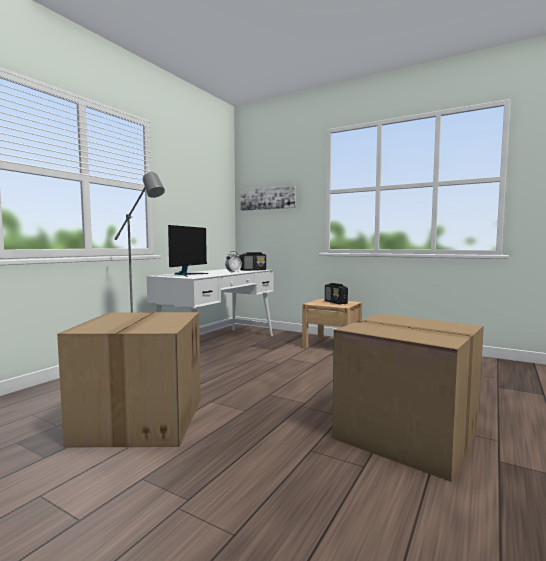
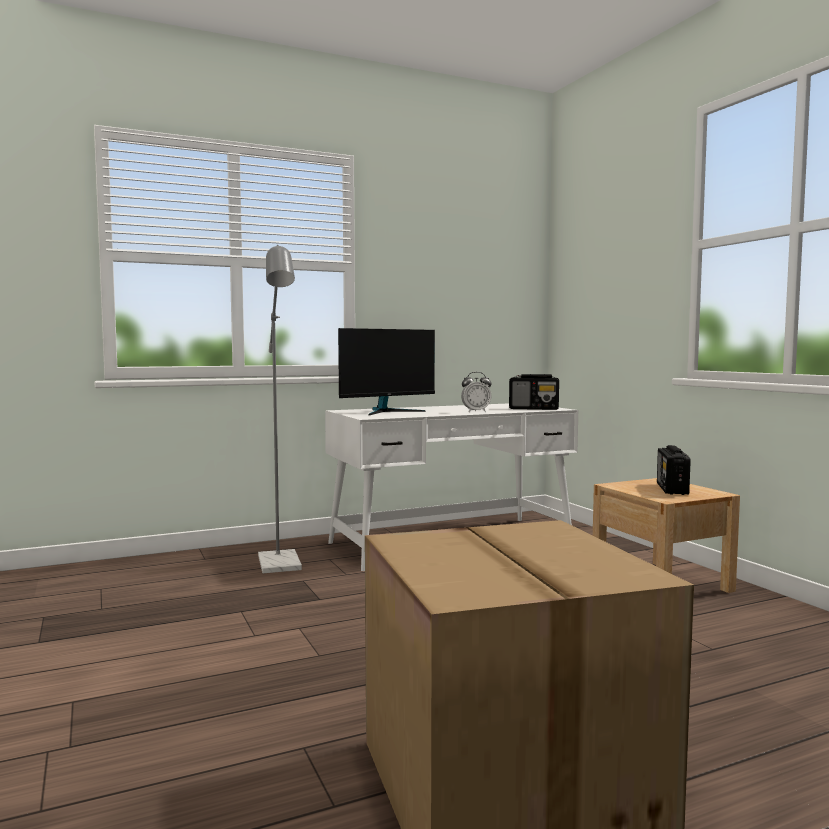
camera: 35 degrees right, 0 degrees up
(140, 419) = (183, 627): cardboard box -> none
(267, 198) = (595, 266): picture -> none

